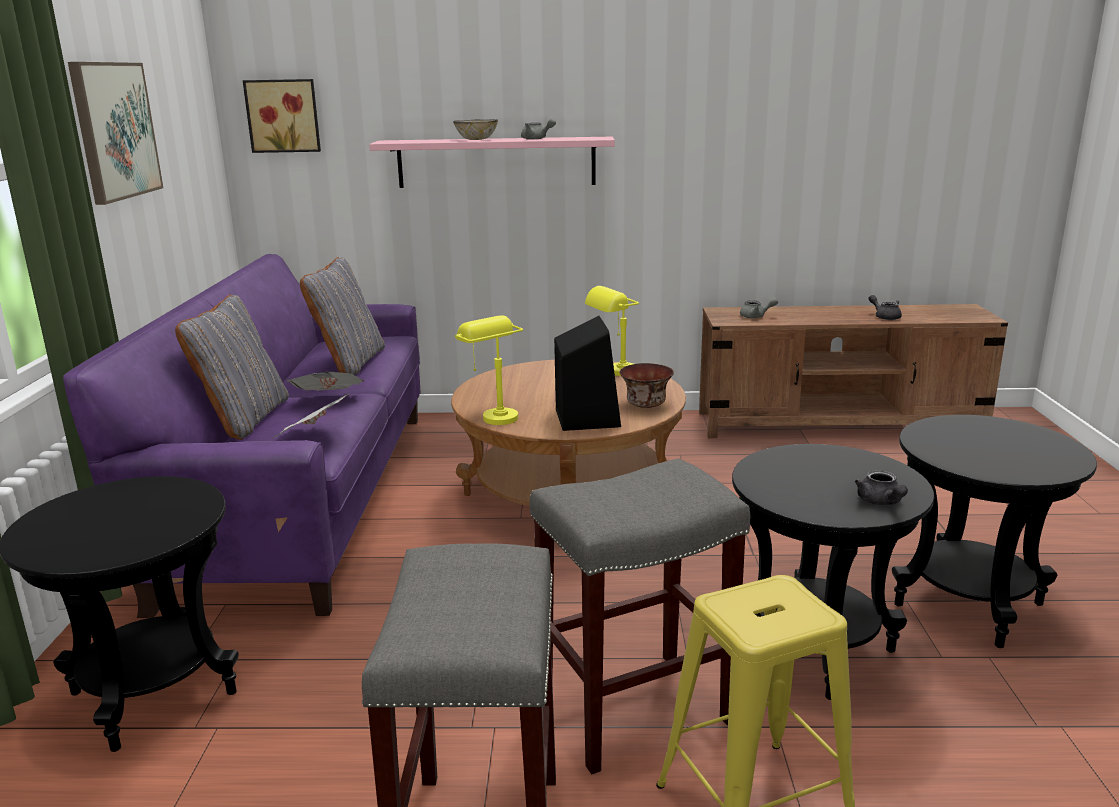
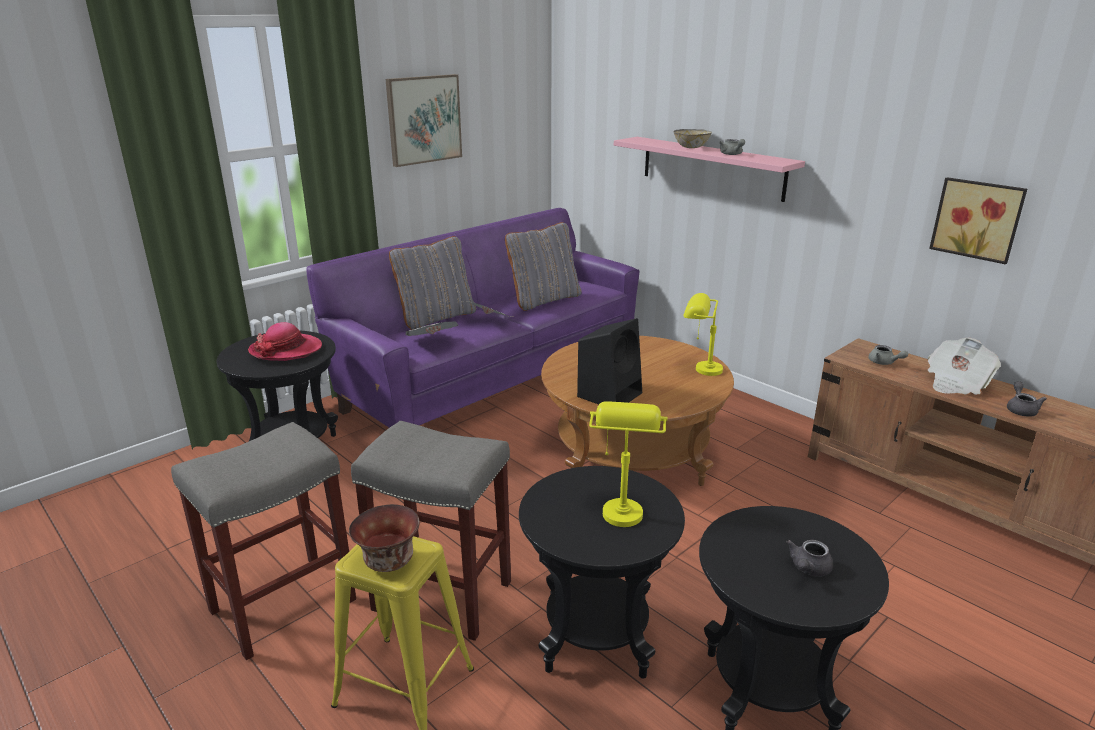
camera: 45 degrees right, 5 degrees up
(129, 511) = (286, 350): none -> hat
(283, 116) = (584, 109): picture -> picture (977, 219)
(492, 415) = (562, 368): yellow table lamp -> yellow table lamp (621, 506)
(646, 405) = (668, 402): bowl -> bowl (389, 562)
(821, 314) = (956, 383): none -> newspaper
(881, 502) = (594, 542): grey teapot -> grey teapot (808, 569)

